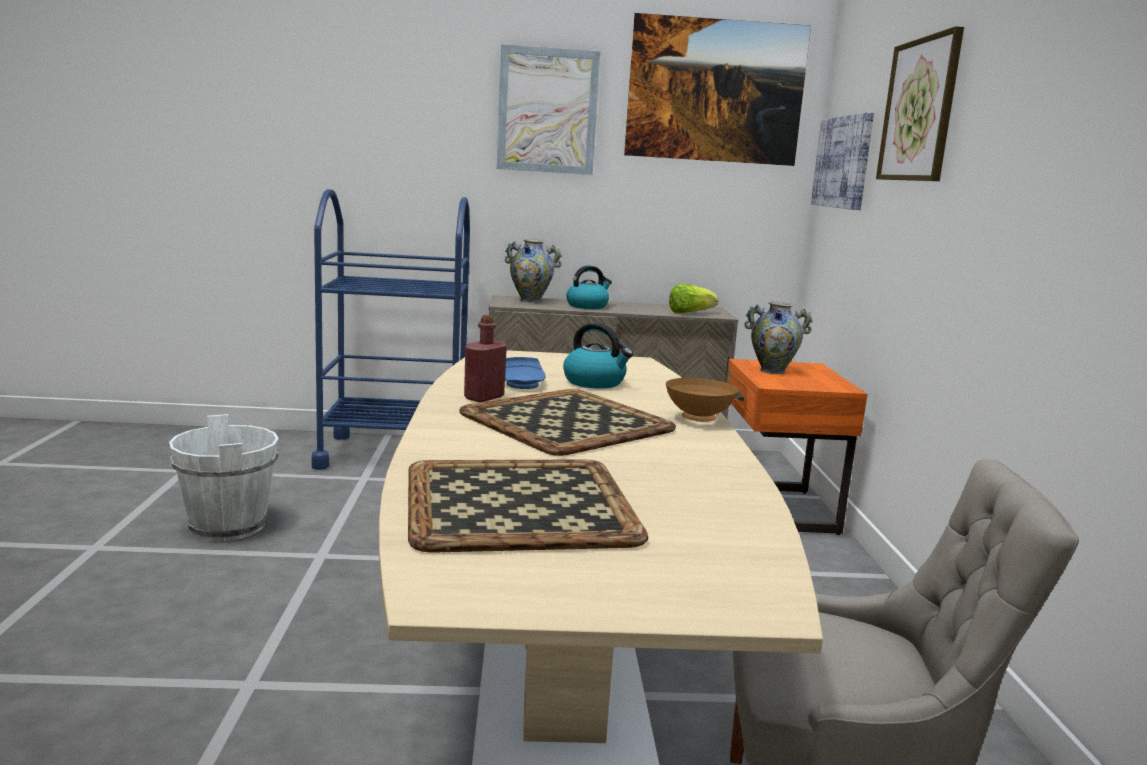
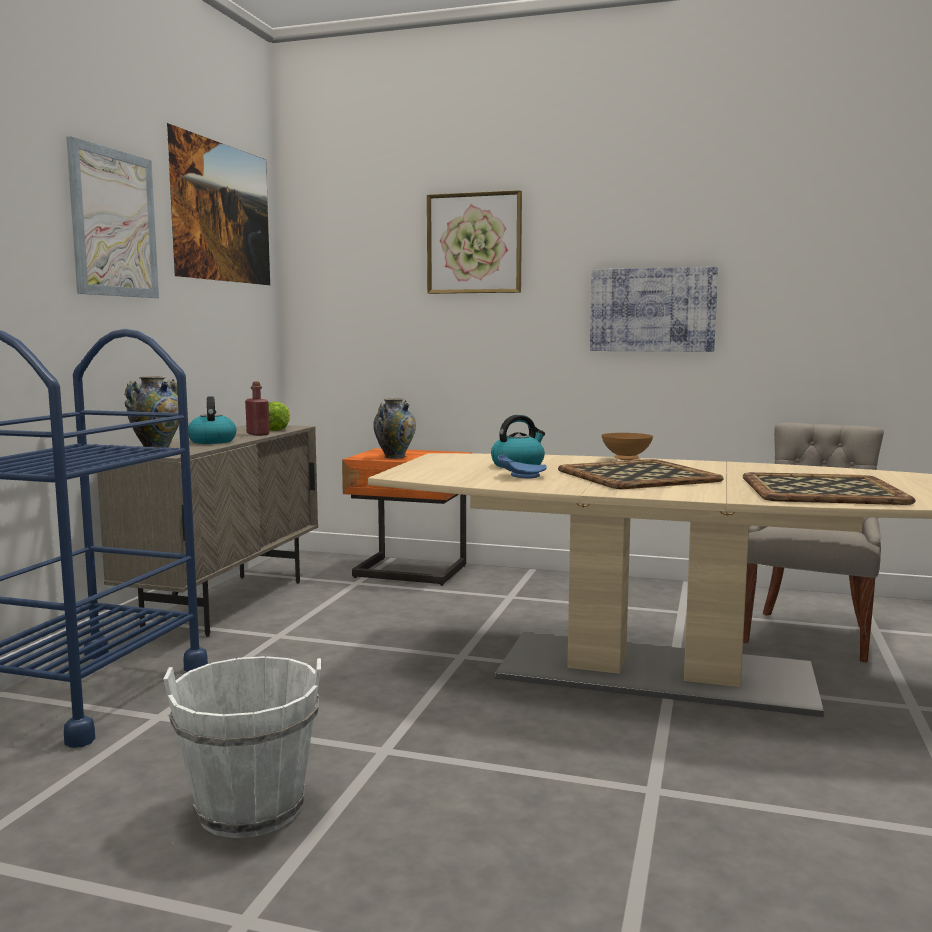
camera: 70 degrees left, 5 degrees down
(484, 397) = (567, 484): red bottle -> red bottle (258, 434)
(843, 162) = (344, 281): picture -> picture (652, 310)

